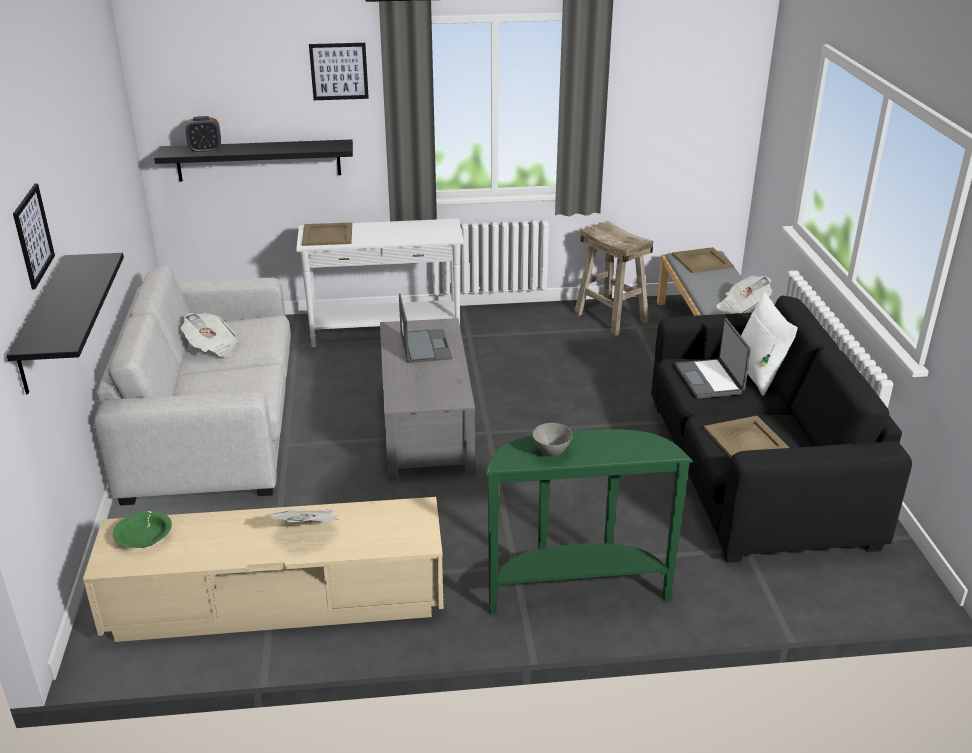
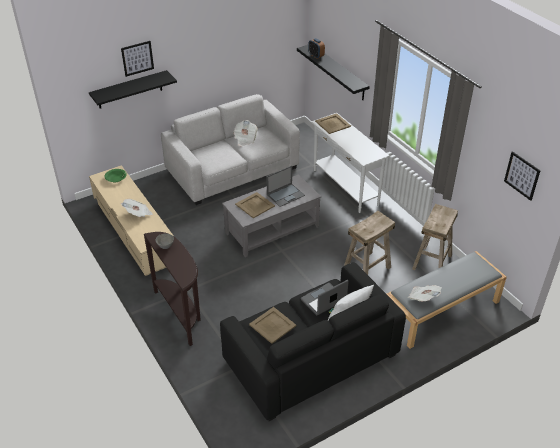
camera: 65 degrees right, 10 degrees up
(339, 71) = (370, 49): picture -> picture (522, 175)
(576, 590) = (181, 313): green console table -> brown console table
(589, 369) = (367, 268): none -> beige stool
(703, 261) = (473, 268): beige tray -> beige tray (255, 205)

